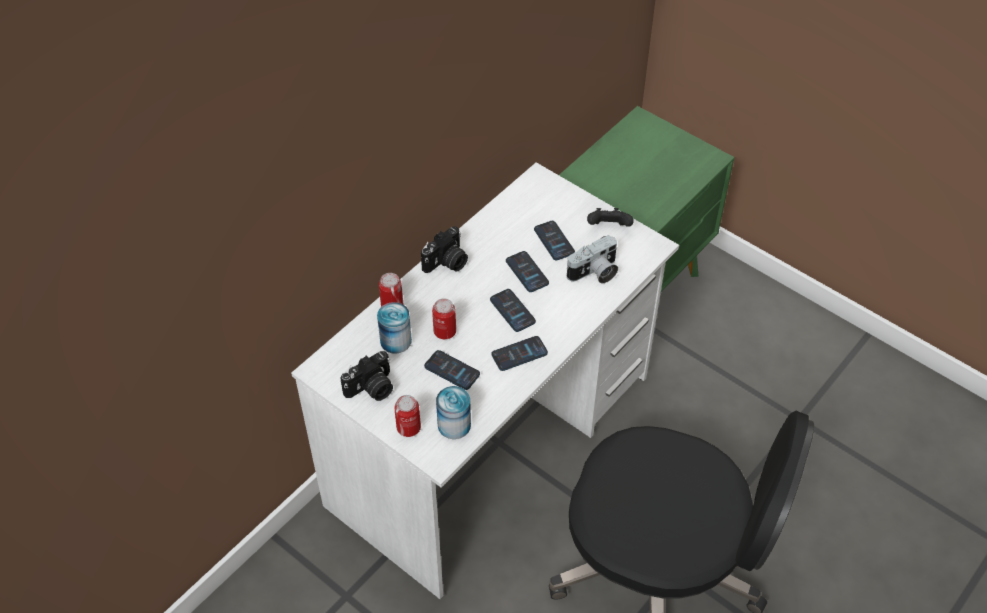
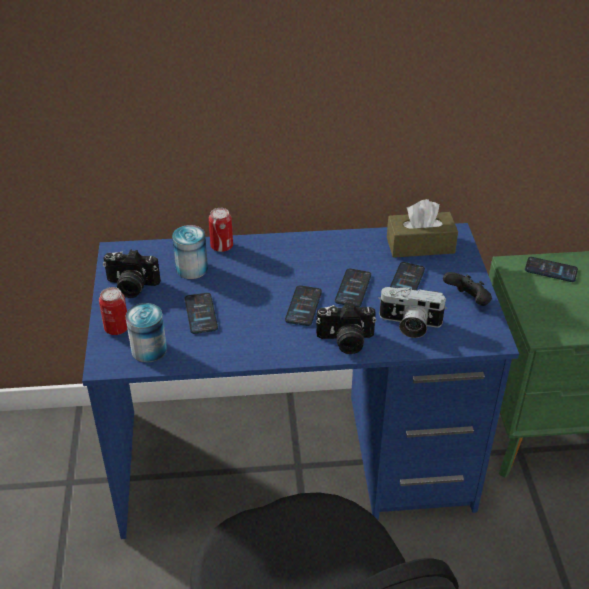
camera: 45 degrees right, 10 degrees down
(444, 332) = (233, 286): can -> none
(447, 263) = (300, 245): camera -> camera (345, 341)
(491, 440) = (294, 461): white desk -> blue desk
(519, 354) = (266, 338): phone -> phone (551, 270)
(528, 204) = (420, 245): none -> brown tissue box

